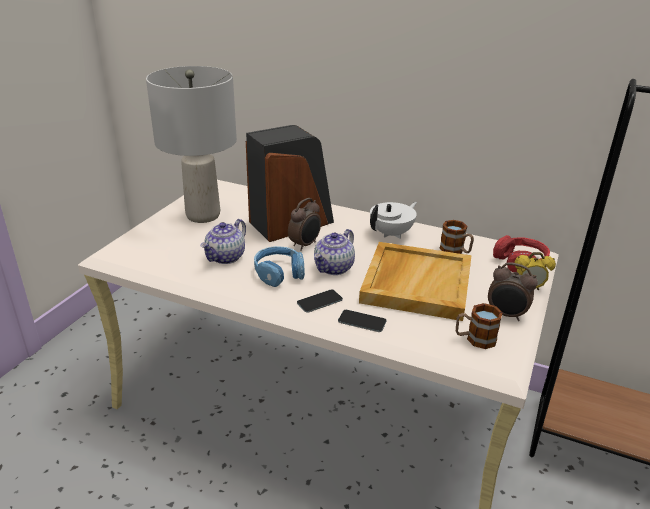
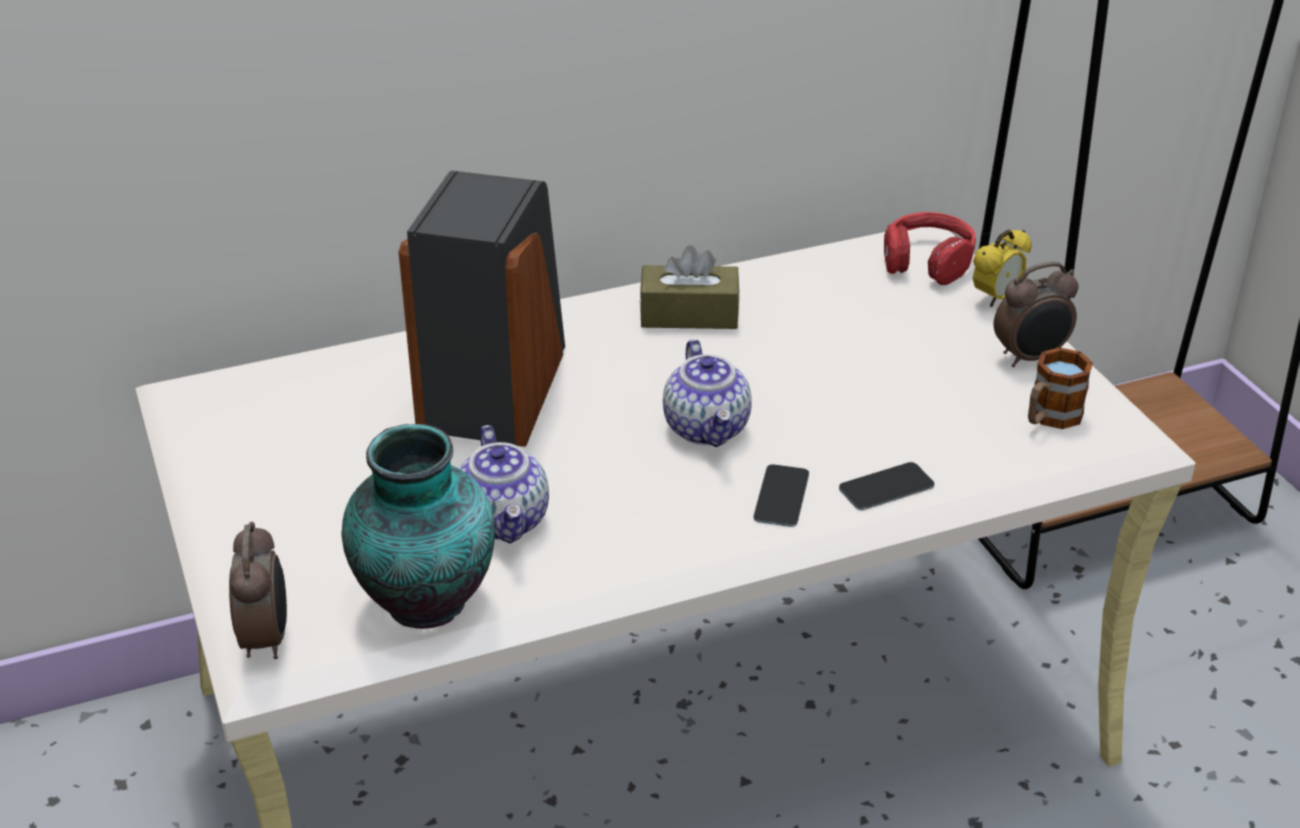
camera: 45 degrees left, 5 degrees up
(165, 265) = (425, 605): none -> vase
(202, 215) = (302, 470): grey table lamp -> none
(279, 273) = (641, 491): blue headphones -> none
(305, 245) = (593, 416): alarm clock -> alarm clock (267, 638)
(392, 233) = (689, 314): white teapot -> brown tissue box
(416, 283) = (856, 380): beige tray -> none
(455, 251) = (823, 293): mug -> none

